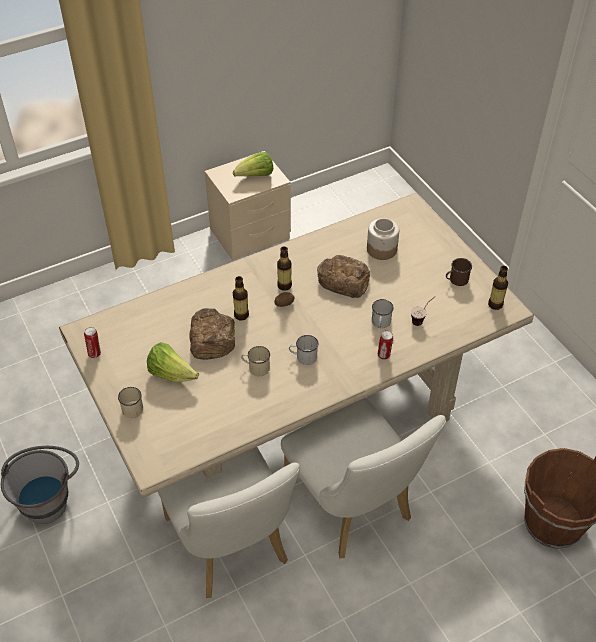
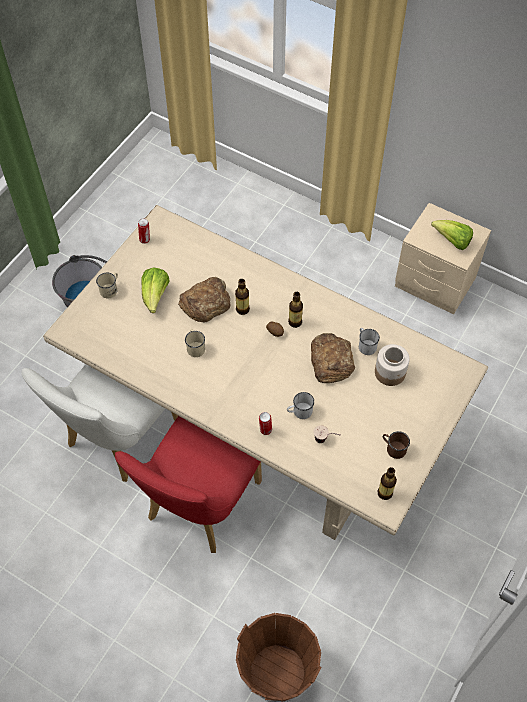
camera: 60 degrees right, 10 degrees up
(303, 357) = (226, 373): white mug -> white mug (366, 345)
(353, 509) = (199, 506): white chair -> red chair

